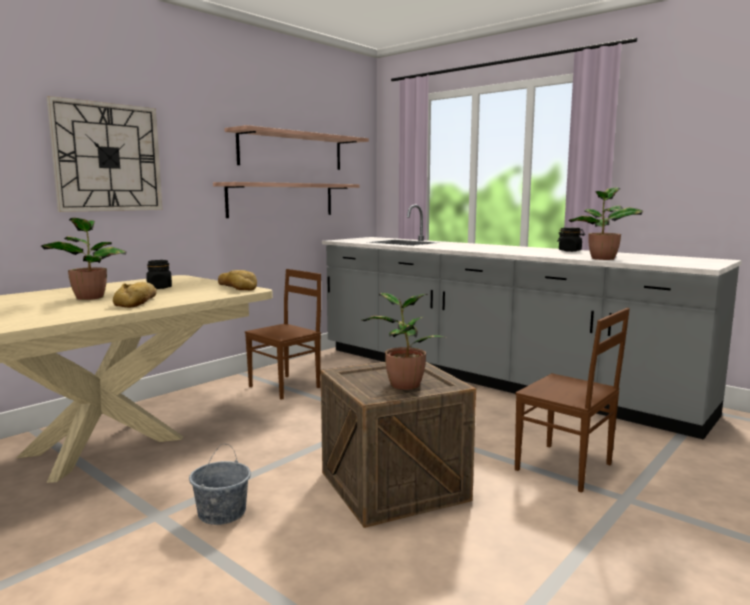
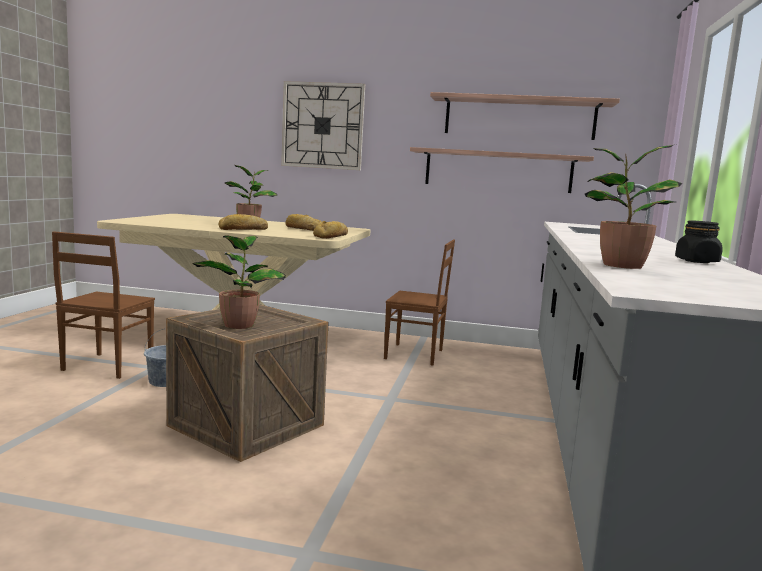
camera: 60 degrees right, 0 degrees up
(159, 287) = (303, 229): black jar -> bread
(564, 468) = (362, 506): brown chair -> brown chair (106, 366)

